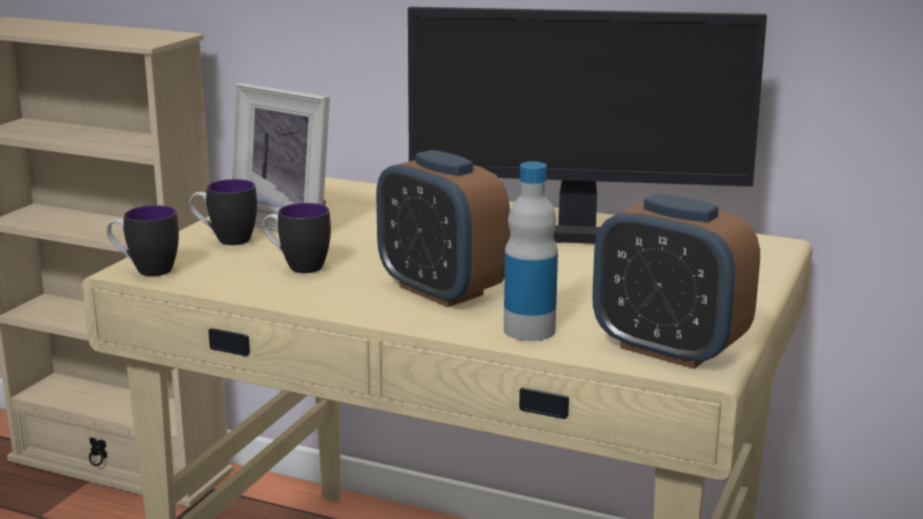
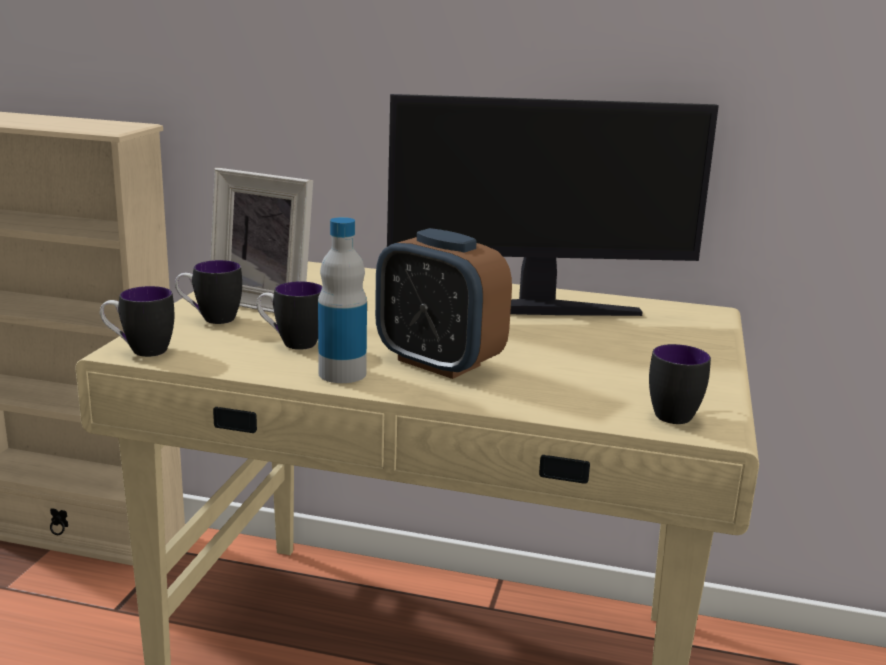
camera: 10 degrees left, 0 degrees up
(529, 330) = (539, 398): bottle -> bottle (342, 373)
(669, 349) = (676, 412): alarm clock -> mug

